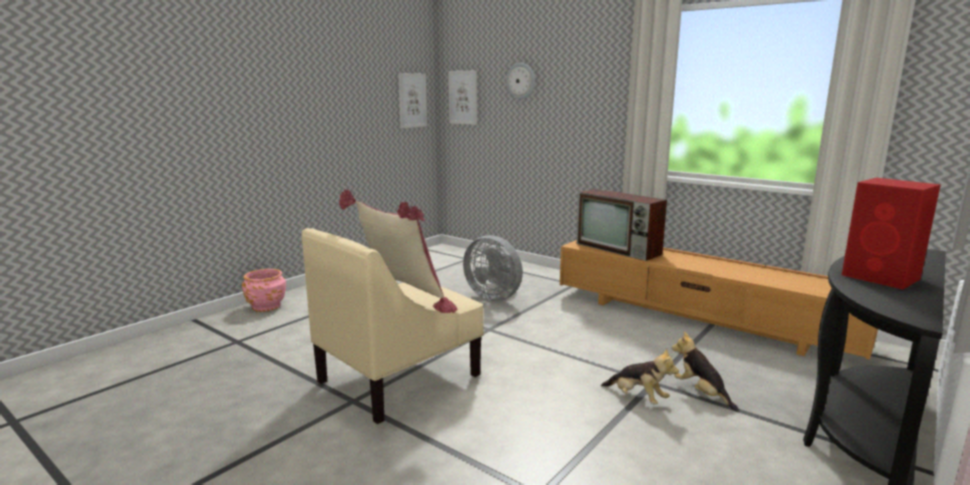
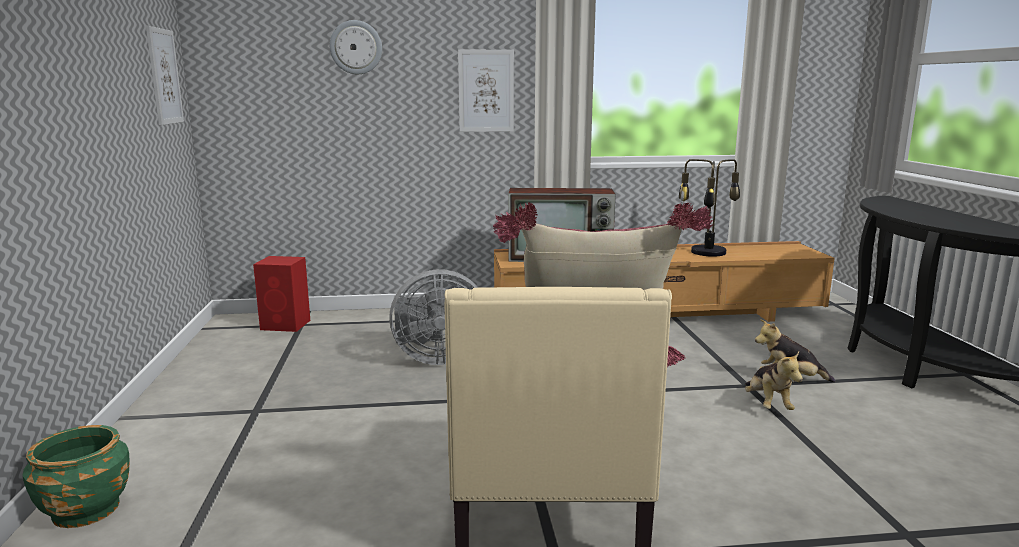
camera: 45 degrees left, 0 degrees up
(266, 306) = (86, 509): pink planter -> green planter
(463, 97) = (243, 73): picture -> picture (486, 91)
(637, 398) = (767, 404): plush toy -> plush toy turned 90 degrees clockwise
(753, 272) = (707, 252): none -> table lamp
(882, 277) = (941, 218): red speaker -> red speaker (286, 325)

